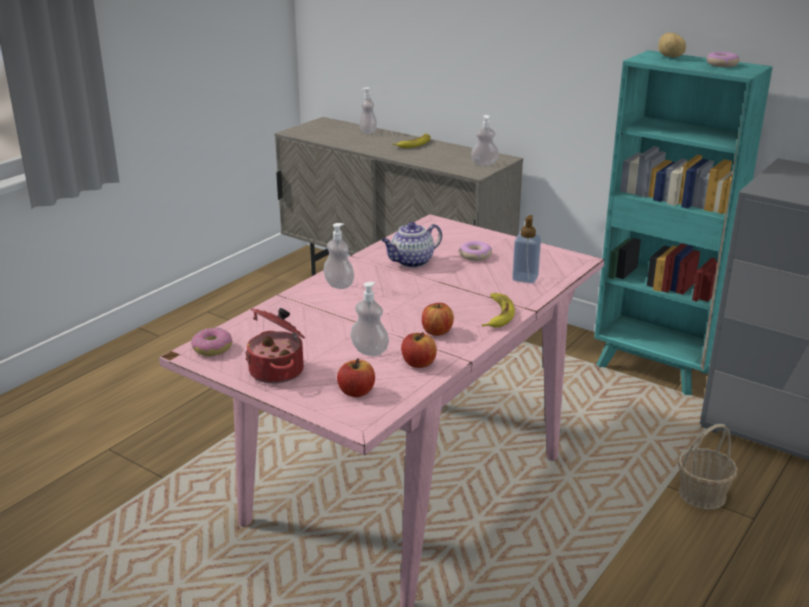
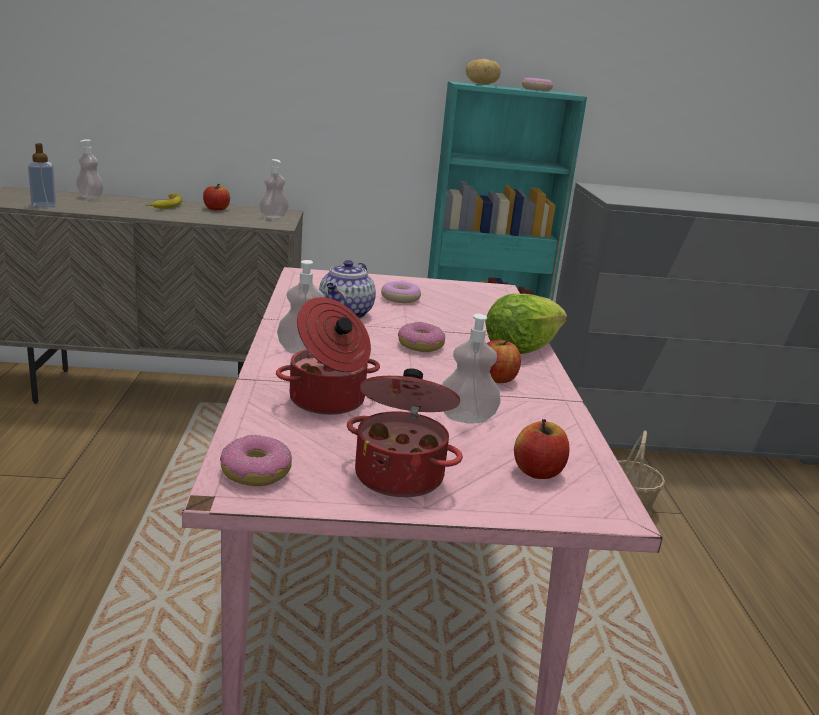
camera: 40 degrees left, 5 degrees down
(304, 320) = (328, 401): none -> cooking pot
(418, 363) = (540, 417): apple -> apple (216, 209)
(425, 296) = (420, 345): none -> donut
(497, 314) = (520, 349): banana -> lettuce
(525, 278) = (483, 311): soap dispenser -> soap dispenser (44, 205)

